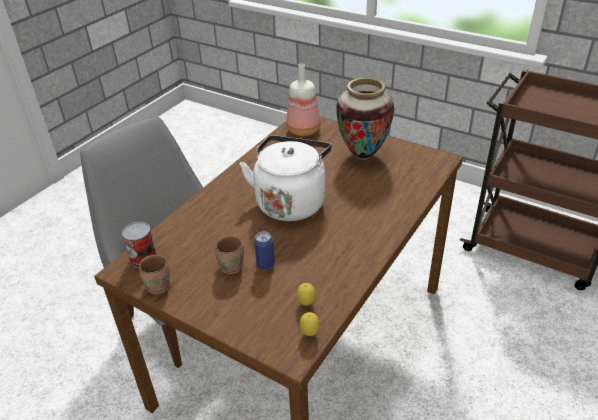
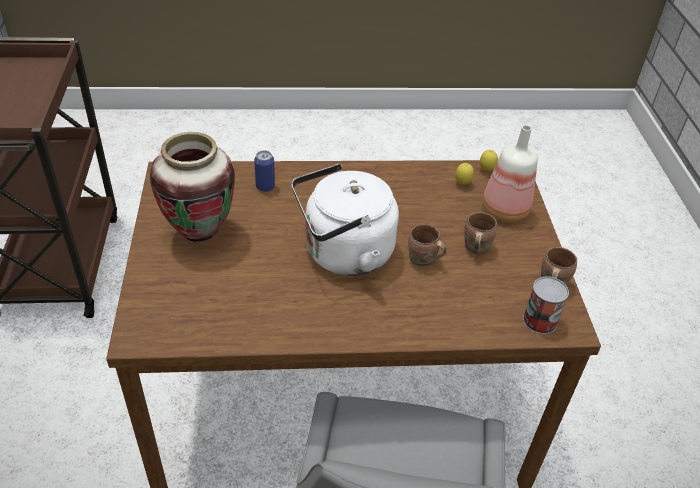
camera: 130 degrees left, 5 degrees up
(248, 233) = (422, 261): none -> brown mug
(265, 265) = (449, 227): can -> can (265, 187)
(303, 129) = (169, 320): bottle -> bottle (503, 211)

